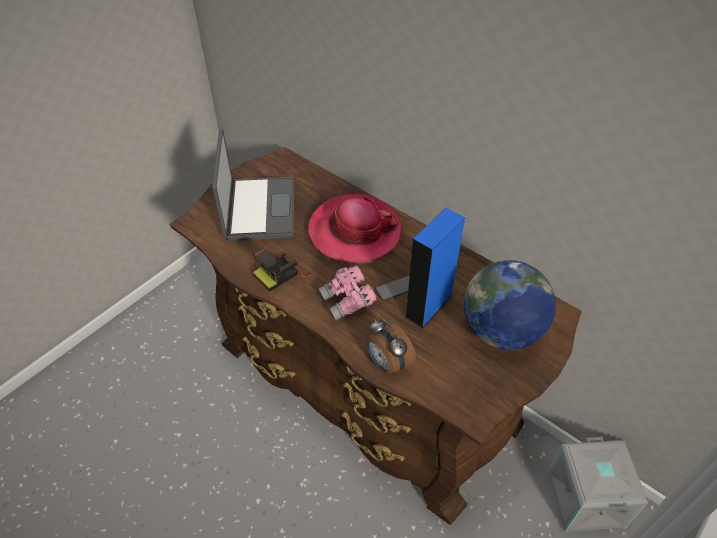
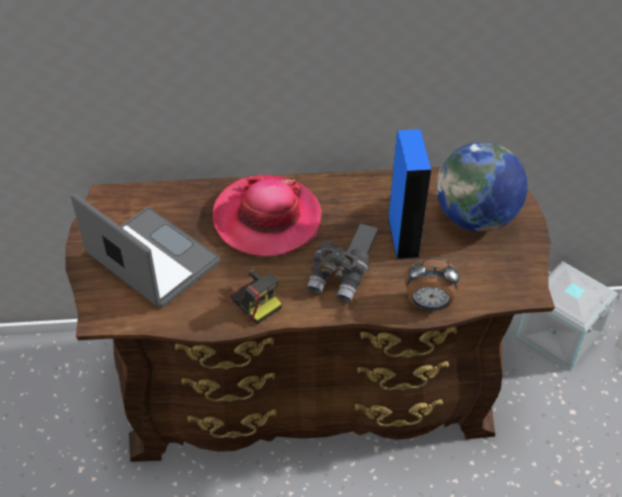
camera: 45 degrees left, 0 degrees up
(282, 273) = (252, 299): camera -> camera turned 45 degrees counterclockwise
(348, 301) = (338, 280): pink binoculars -> grey binoculars

